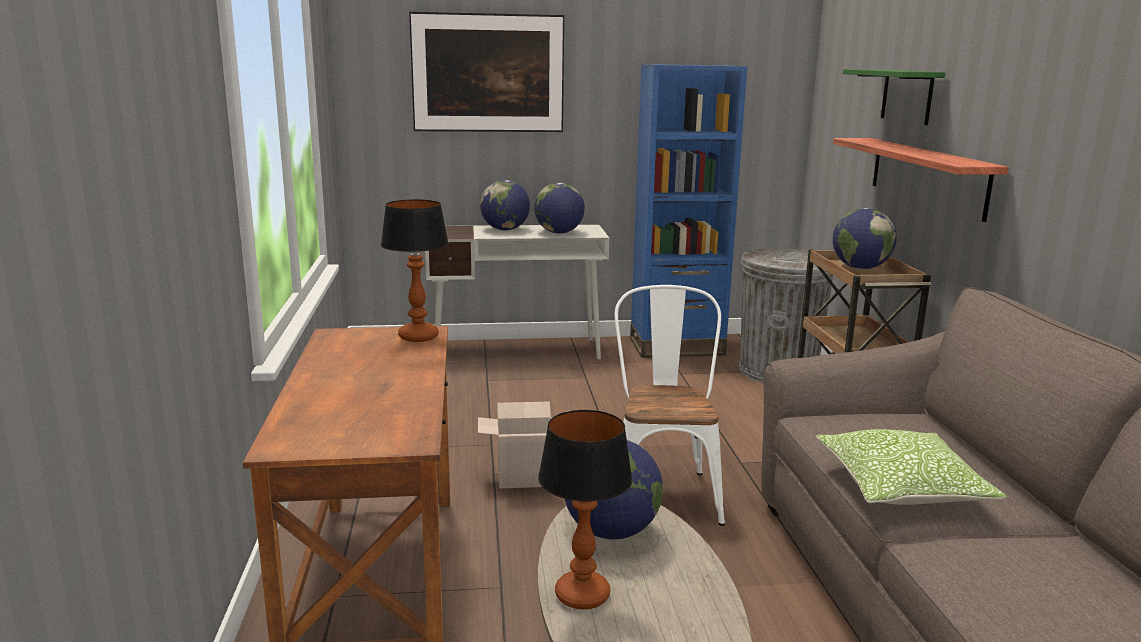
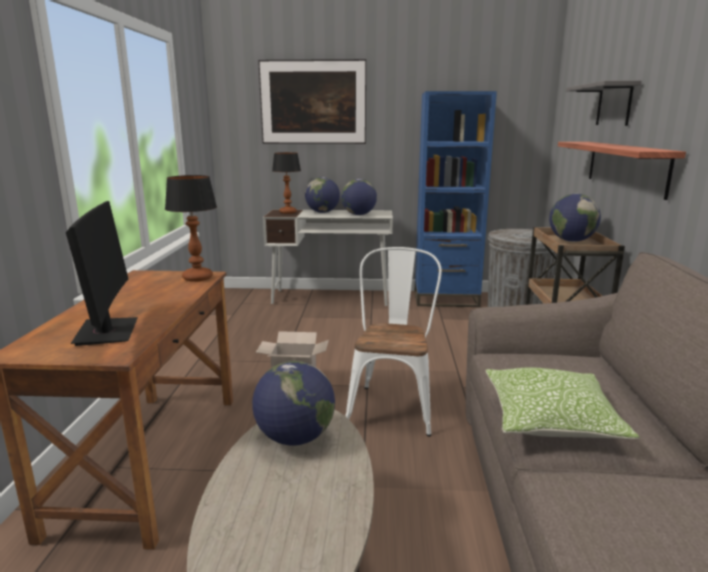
camera: 10 degrees right, 0 degrees up
(370, 415) = (107, 332): none -> monitor
(582, 596) = (238, 493): table lamp -> table lamp (287, 212)
(907, 96) = (614, 105): green shelf -> grey shelf

